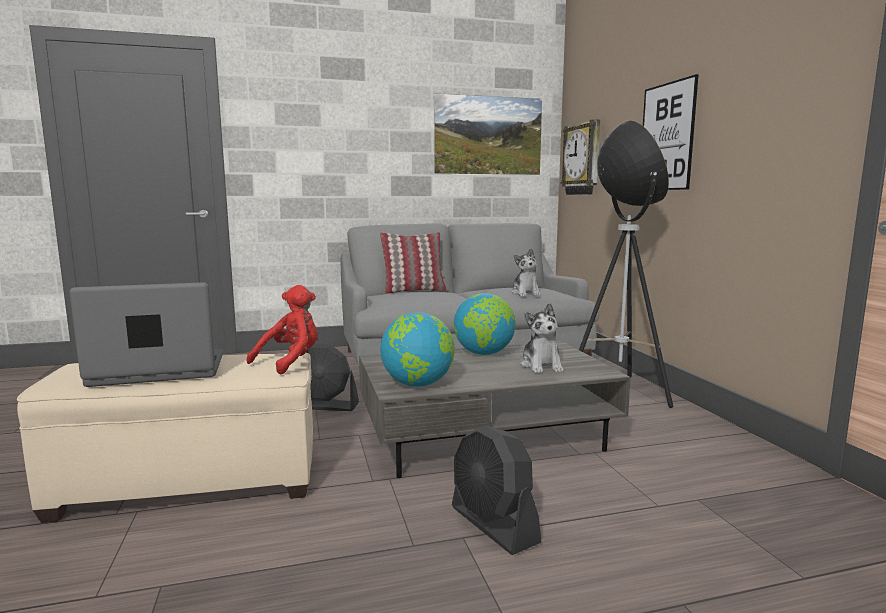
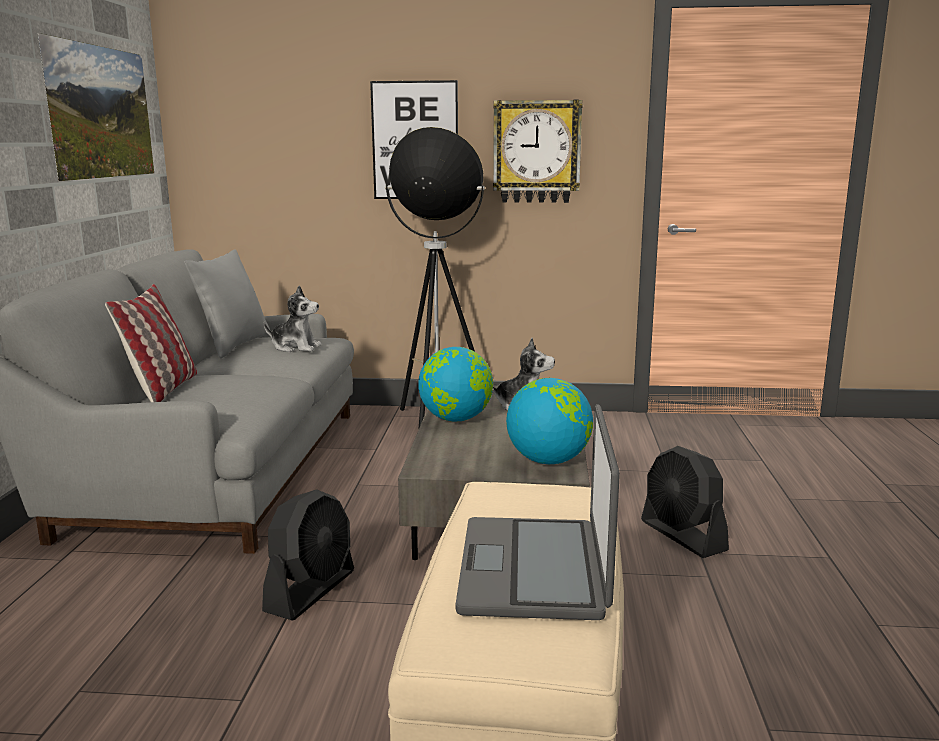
camera: 70 degrees left, 5 degrees up
(291, 362) = (533, 487): red plush toy -> none
(493, 525) = (683, 536): black fan -> black fan turned 75 degrees clockwise
(511, 286) = (234, 345): none -> grey pillow
(582, 159) = (236, 153): wall clock -> wall clock (536, 152)

